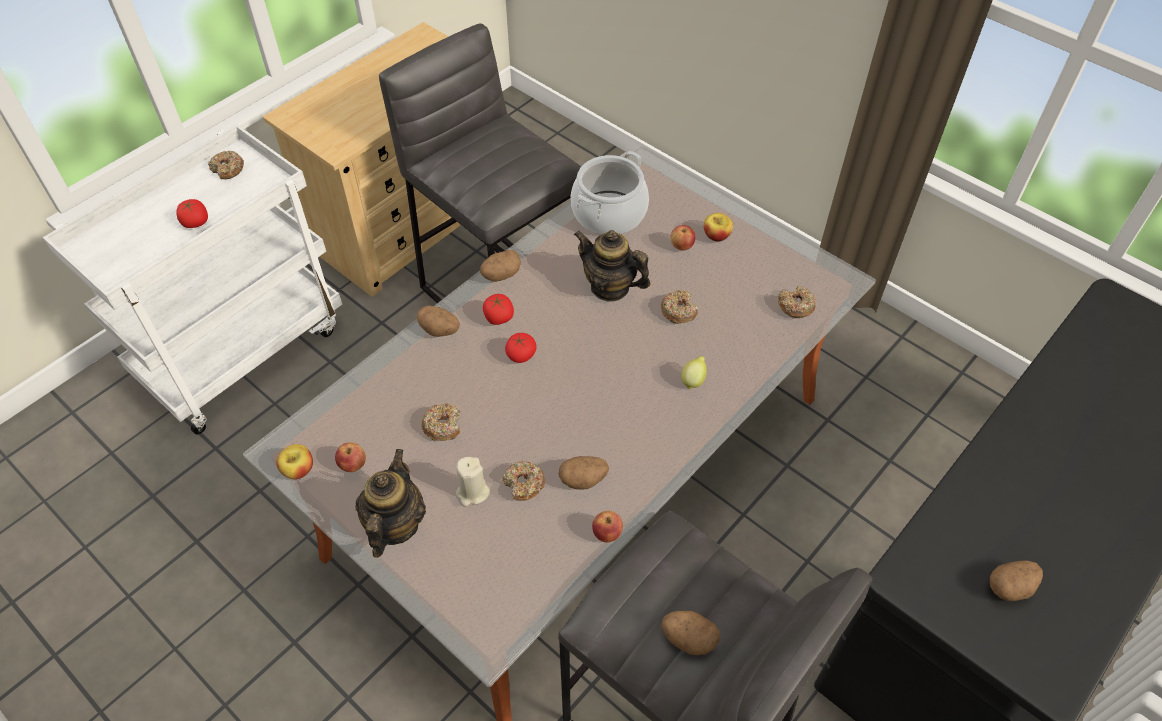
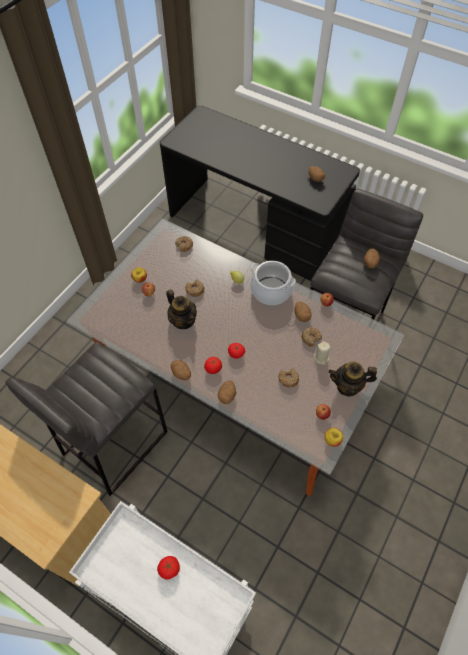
camera: 100 degrees left, 5 degrees up
(228, 169) = (111, 568): donut -> none
(609, 213) = (127, 328): cooking pot -> cooking pot (271, 290)
(610, 287) = (183, 321): teapot -> teapot turned 60 degrees counterclockwise

